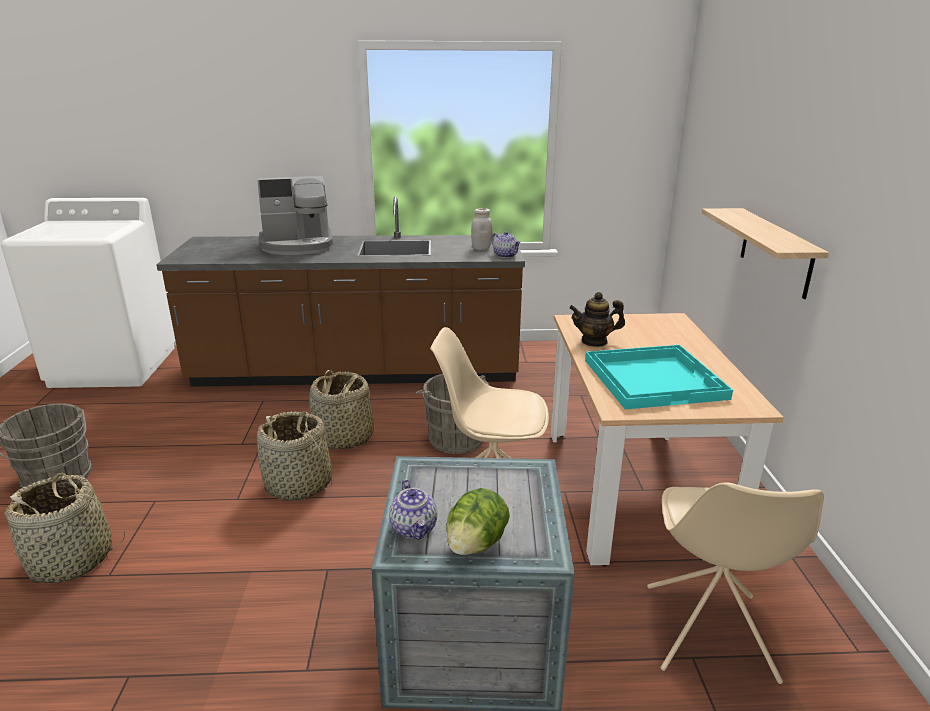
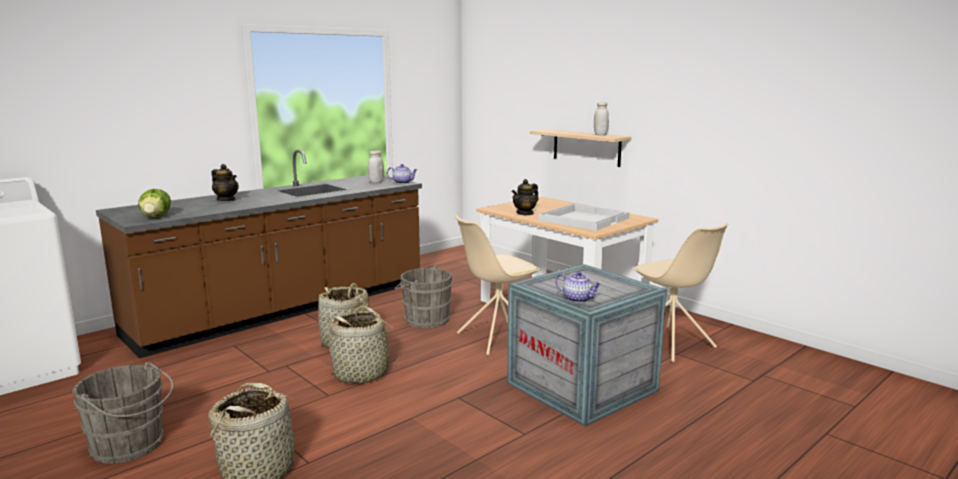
camera: 40 degrees left, 10 degrees down
(297, 246) = (226, 200): coffee machine -> teapot
(476, 544) = (614, 294): lettuce -> lettuce (156, 217)
(654, 378) = (583, 219): turquoise tray -> white tray
(780, 238) = (600, 135): none -> white jar

